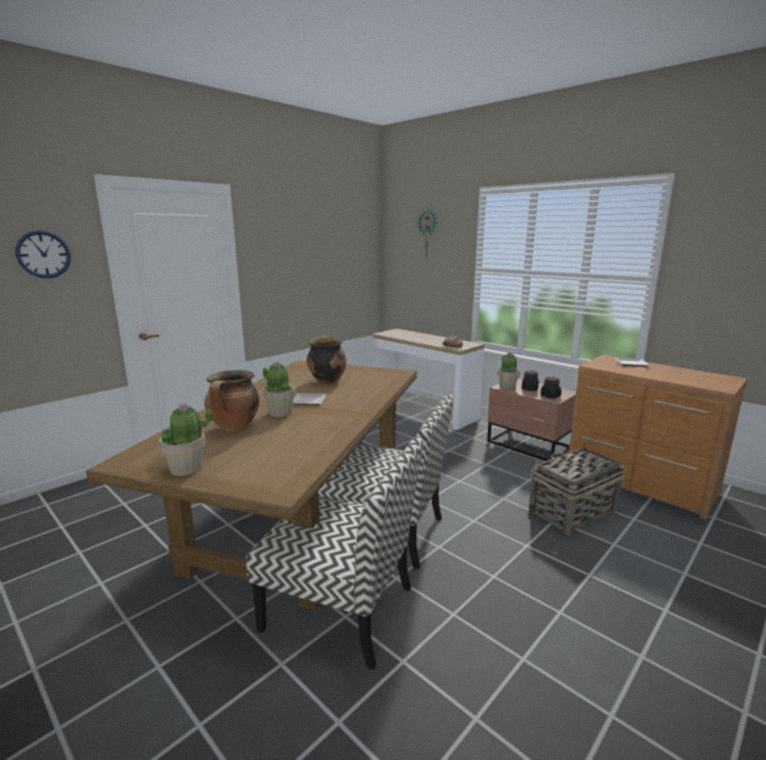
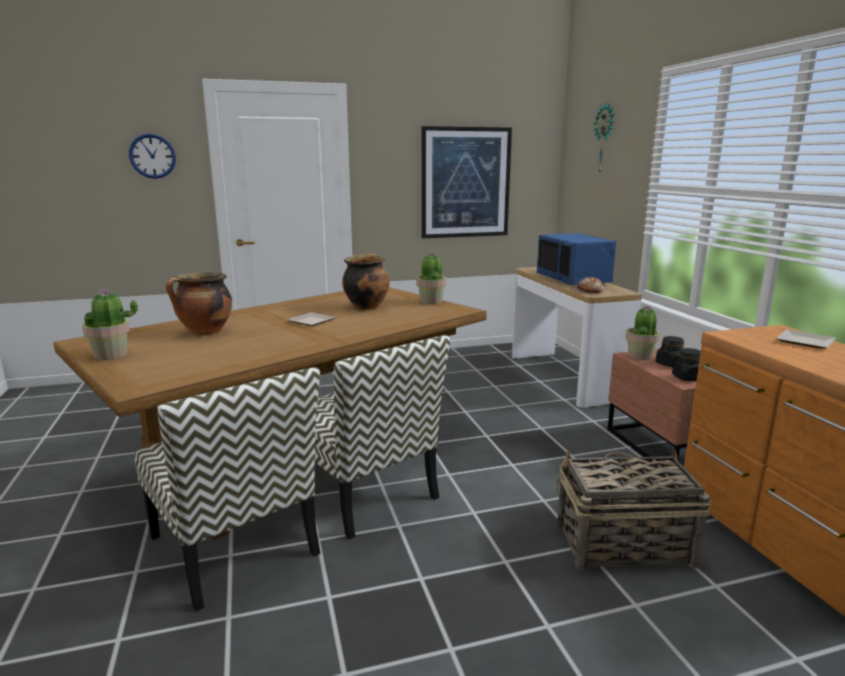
camera: 30 degrees right, 0 degrees up
(280, 412) = (267, 327): potted plant -> potted plant (431, 301)
(323, 268) = (465, 183): none -> picture
(427, 338) = (574, 279): none -> blue microwave

